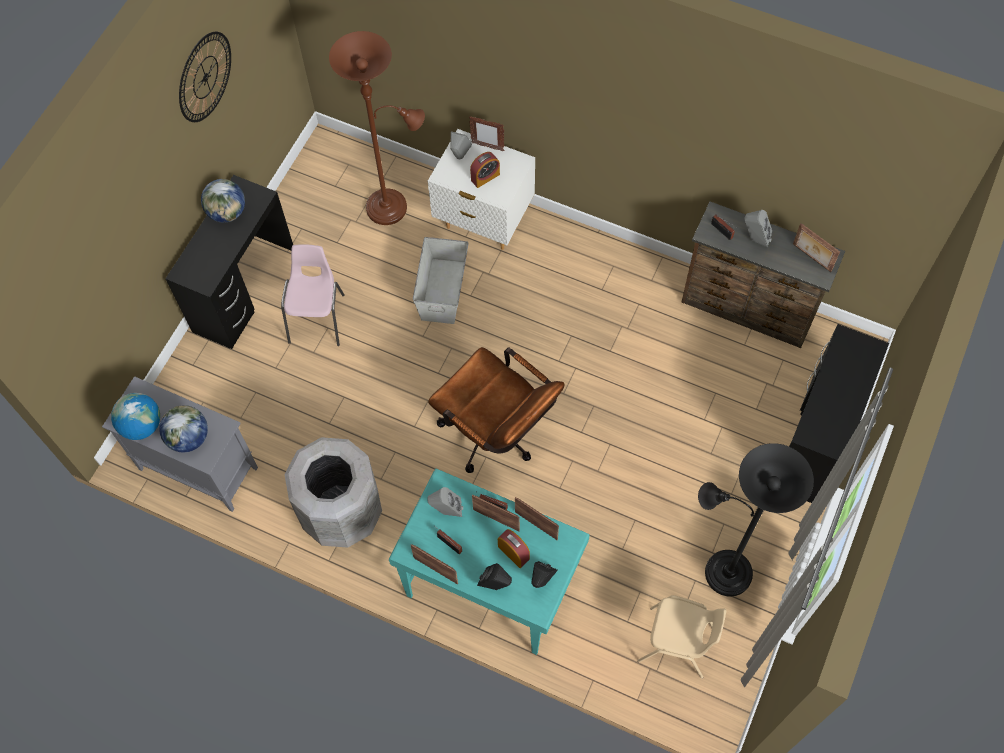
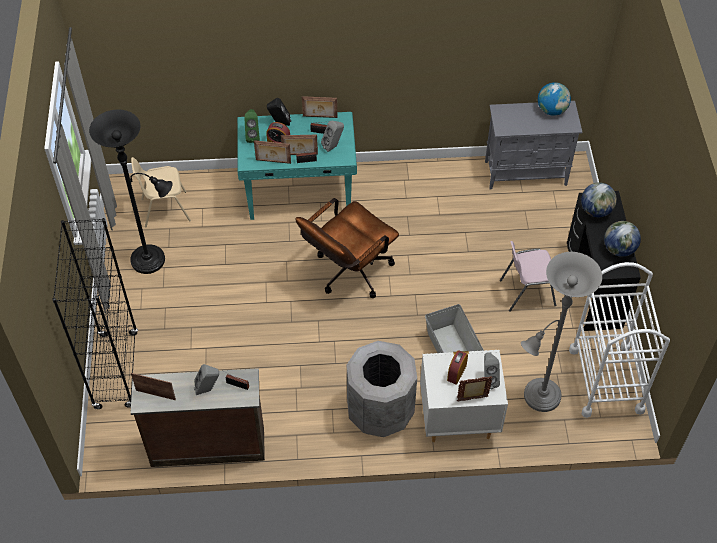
camera: 150 degrees right, 10 degrees down
(188, 438) = (518, 116): globe -> globe (596, 210)
(205, 77) = (673, 214): wall clock -> none
(314, 194) = (606, 380): none -> white cart
(318, 318) = (526, 292): pink chair -> pink chair turned 105 degrees clockwise
(341, 513) = (418, 188): grey trash can -> grey trash can (380, 411)
(392, 207) = (538, 398): brown floor lamp -> grey floor lamp
(496, 435) = (348, 273): brown office chair -> brown office chair turned 60 degrees counterclockwise
(541, 582) = (253, 136): black speaker -> green speaker
(816, 439) = (116, 370): black desk -> black bookcase

